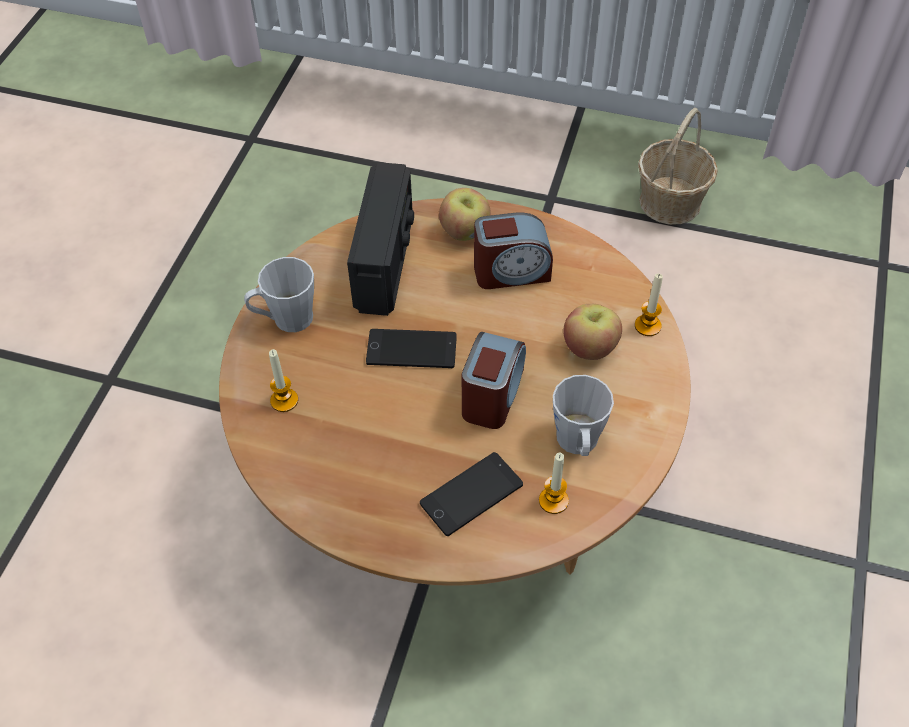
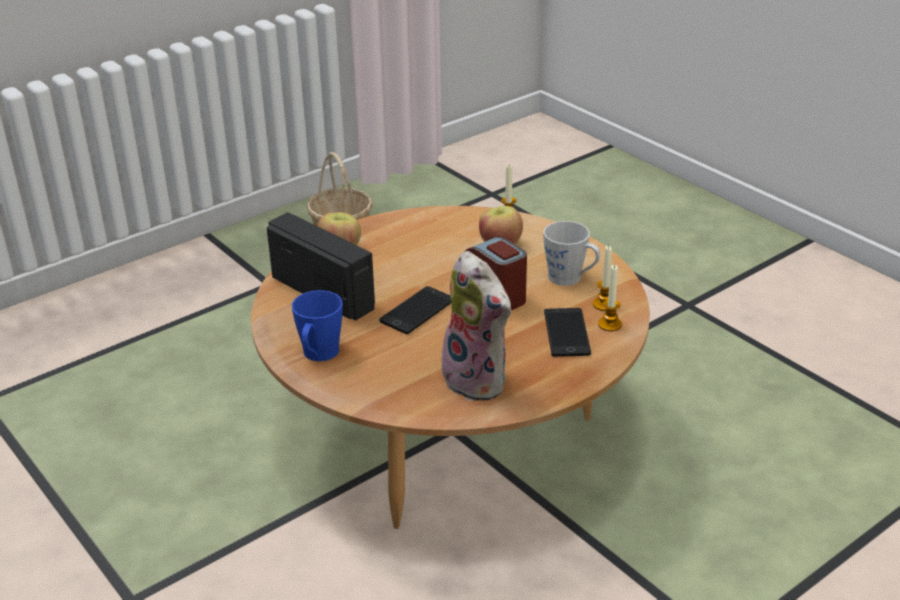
camera: 55 degrees left, 20 degrees down
(284, 400) = (395, 382): candle -> candle (609, 324)
(285, 319) = (318, 355): grey mug -> blue mug
(334, 464) = (479, 380): none -> plush toy
(511, 271) = (400, 247): alarm clock -> none

